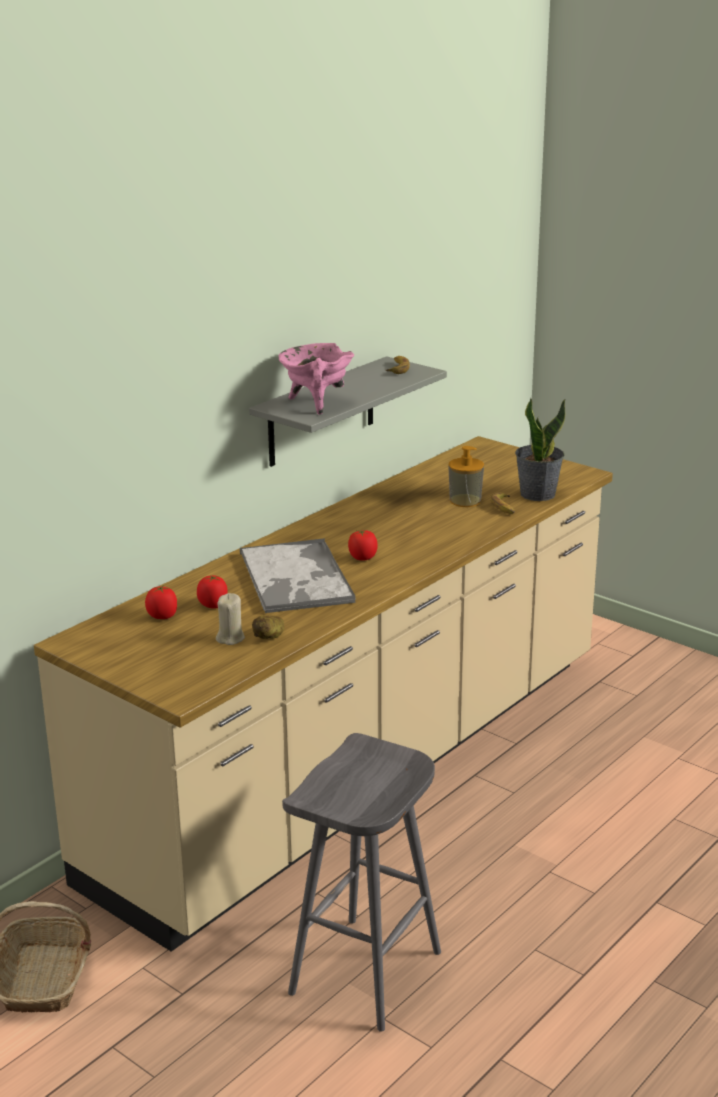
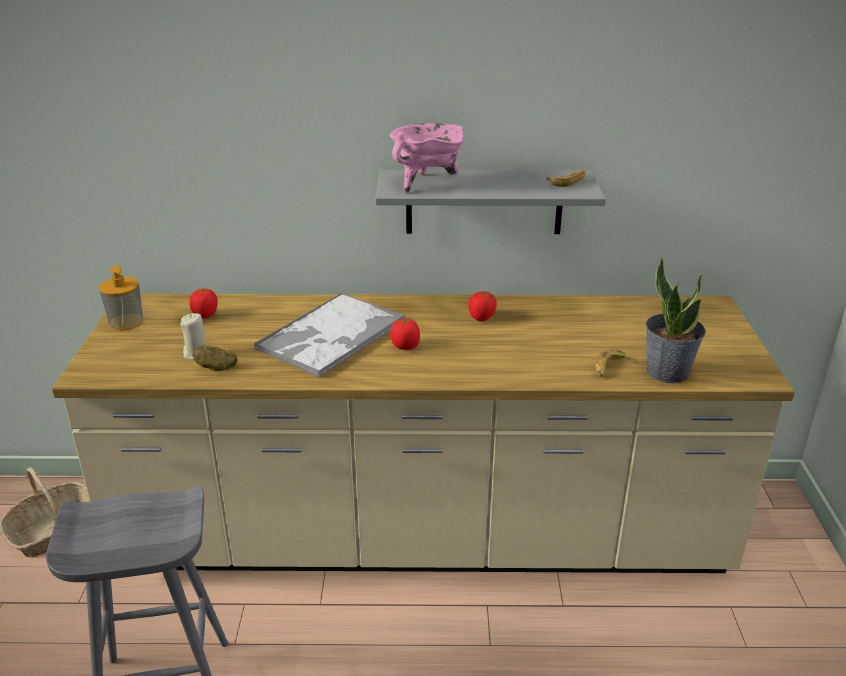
camera: 50 degrees right, 5 degrees up
(213, 605) = (244, 324): tomato -> tomato (481, 318)
(465, 500) = (588, 344): soap dispenser -> soap dispenser (126, 322)

